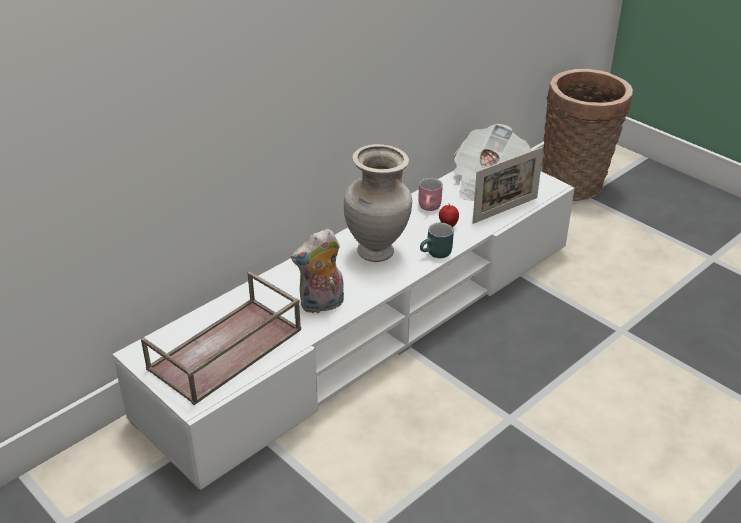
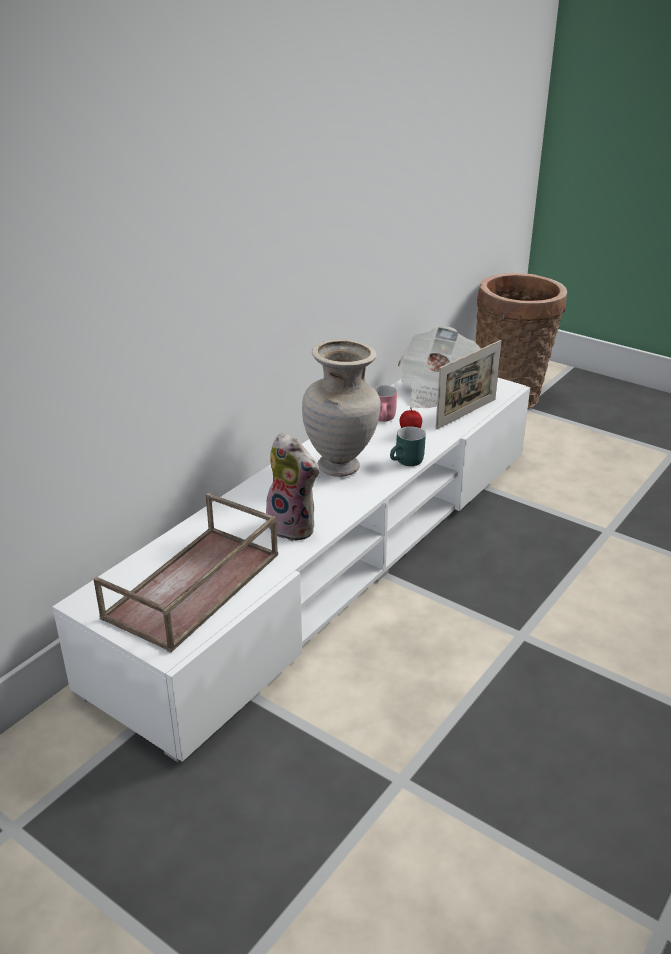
camera: 10 degrees left, 5 degrees down
(322, 305) = (294, 526): plush toy -> plush toy turned 105 degrees counterclockwise

